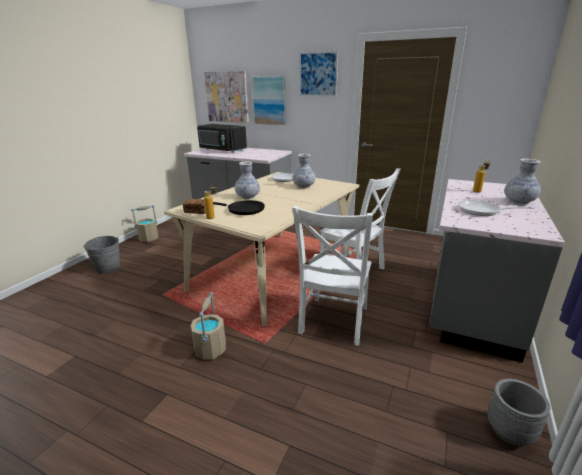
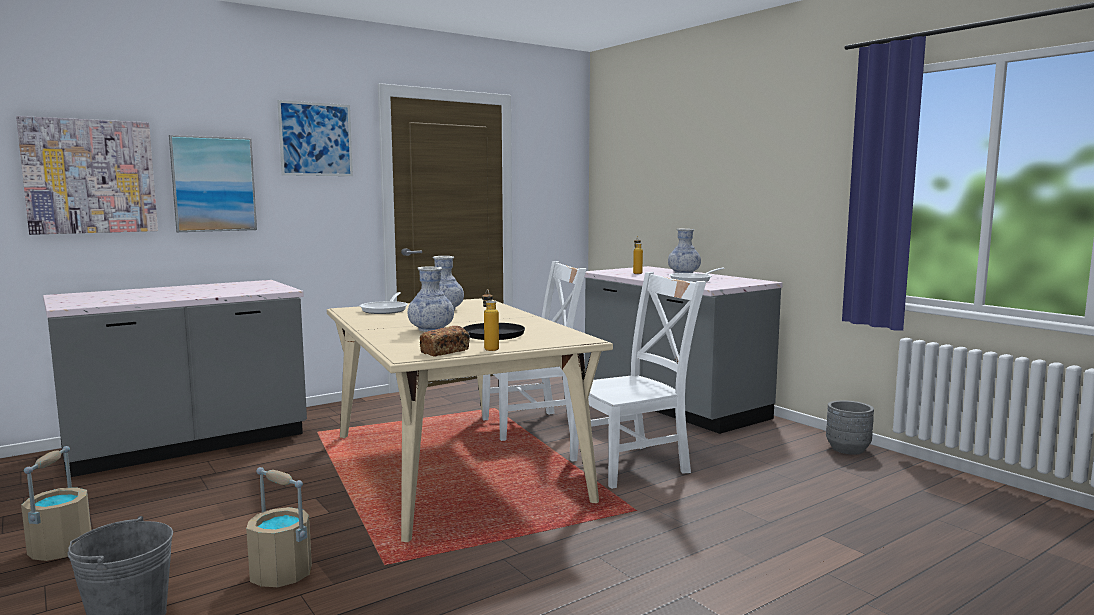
camera: 60 degrees left, 15 degrees down
(210, 349) = (612, 548): beige bucket -> beige bucket (282, 574)
(221, 150) = (118, 295): black microwave -> none
(333, 322) = (633, 465): white chair -> white chair turned 75 degrees counterclockwise

